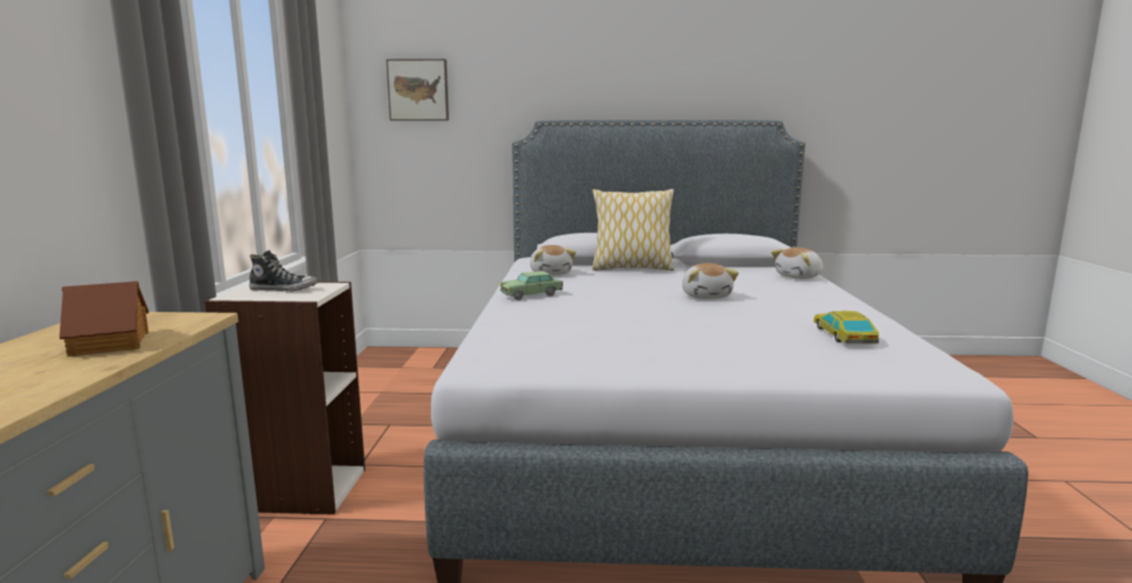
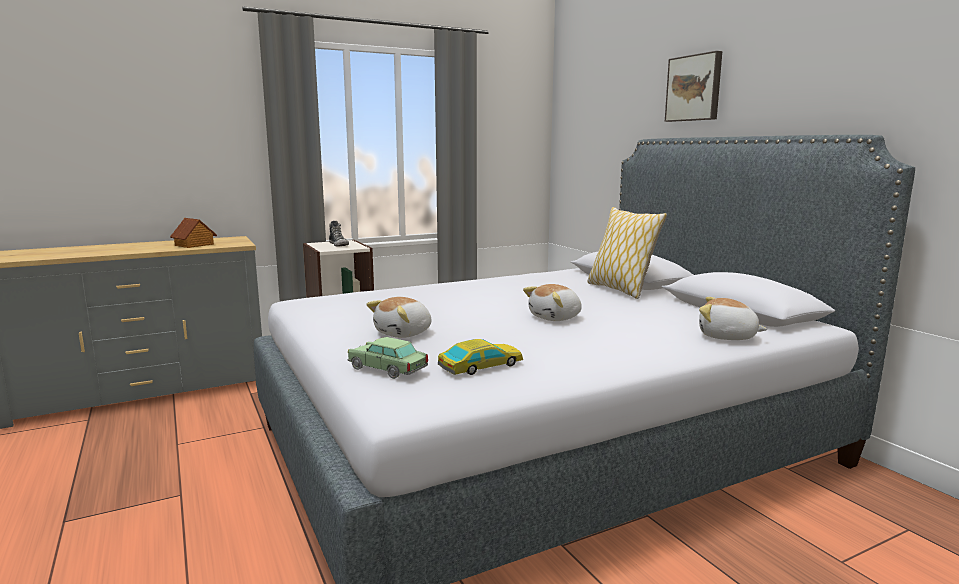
camera: 60 degrees right, 0 degrees up
(418, 90) = (584, 114): picture -> picture (694, 88)
(531, 295) = (471, 284): toy car -> toy car (387, 369)
(551, 273) = (553, 278): plush toy -> plush toy (404, 333)

